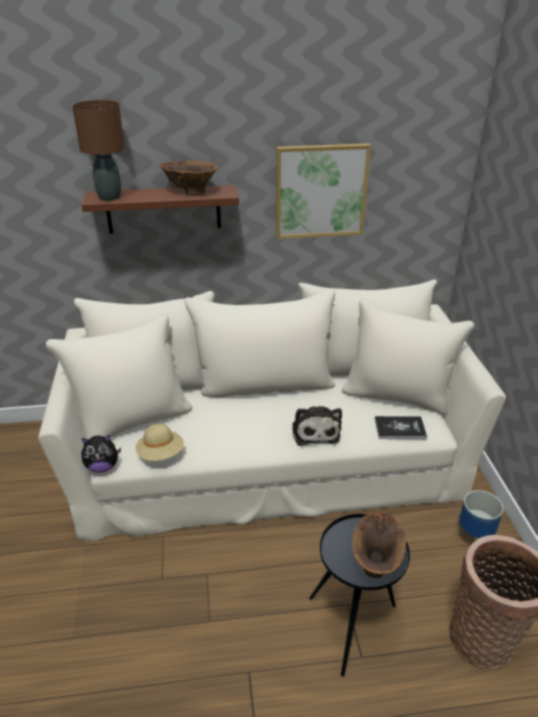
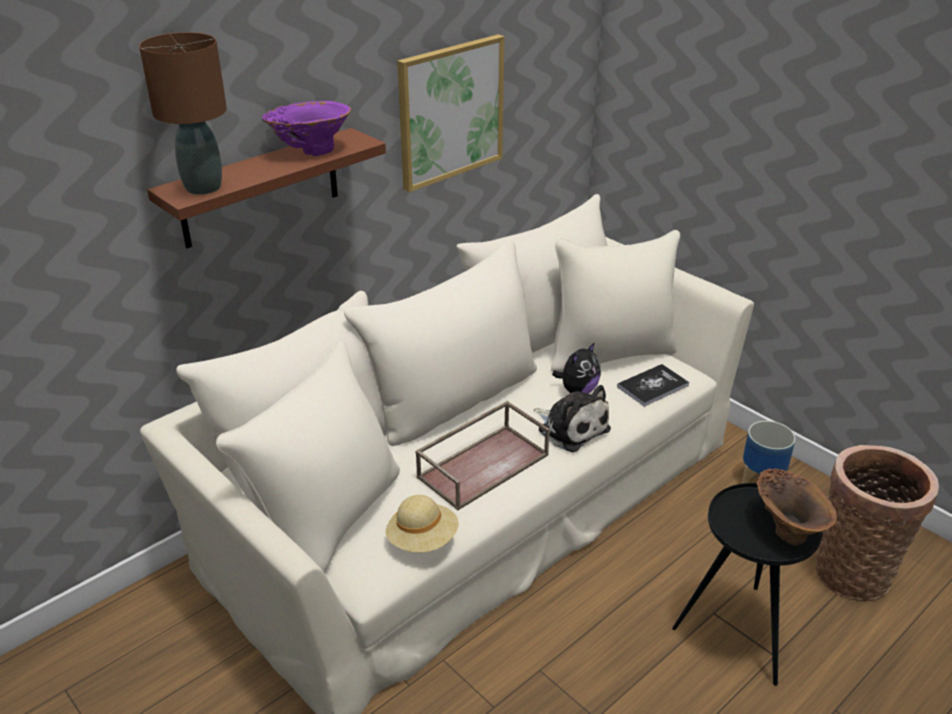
camera: 35 degrees left, 0 degrees up
(102, 467) = (361, 594): plush toy -> plush toy (578, 391)
(190, 192) = (310, 151): brown vase -> purple vase
(239, 428) = (483, 465): none -> brown tray

